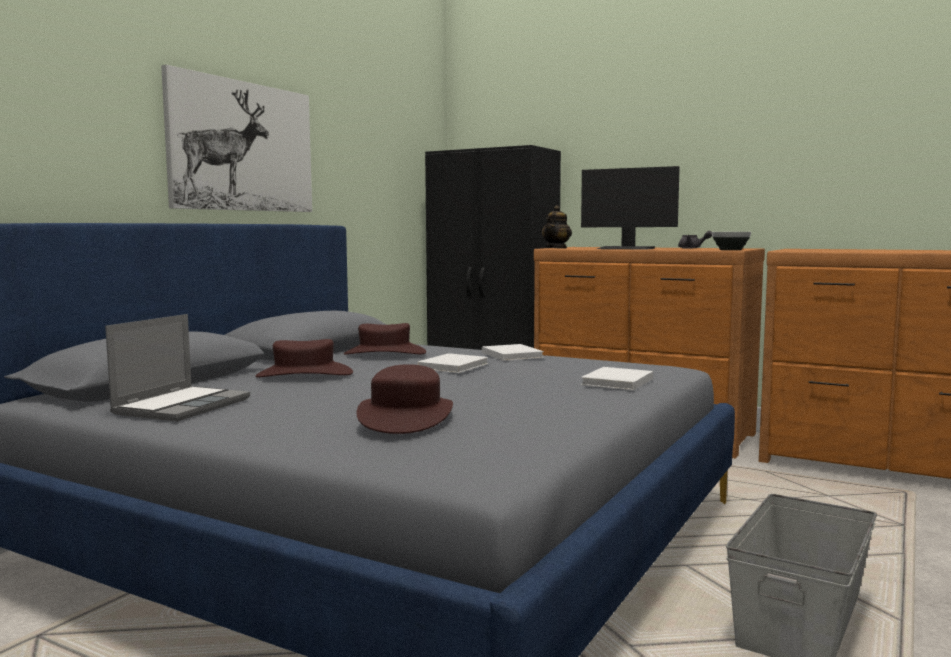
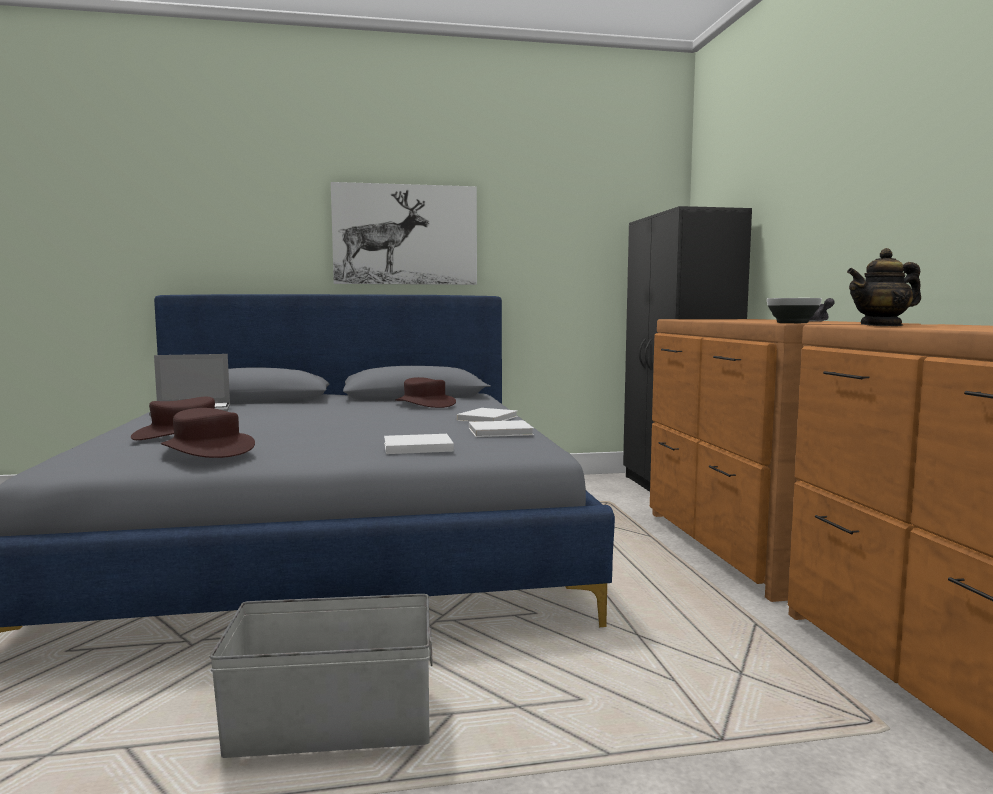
camera: 50 degrees right, 0 degrees up
(304, 374) = (317, 408): brown hat -> brown hat (207, 449)
(454, 366) = (402, 417): white book -> white book (502, 431)
(556, 248) = (681, 319): teapot -> teapot (881, 325)
(626, 248) = (726, 320): monitor -> none

